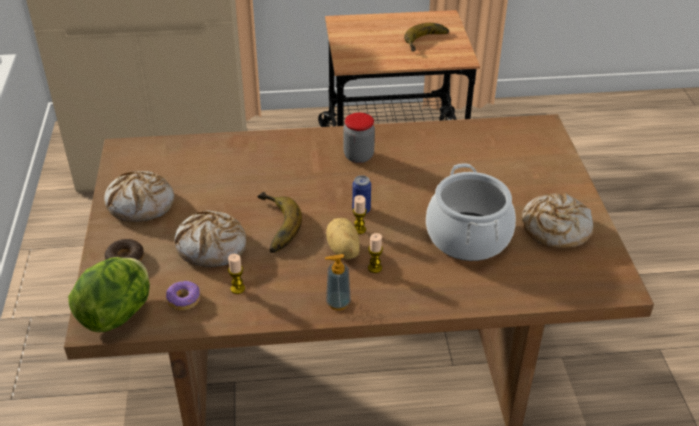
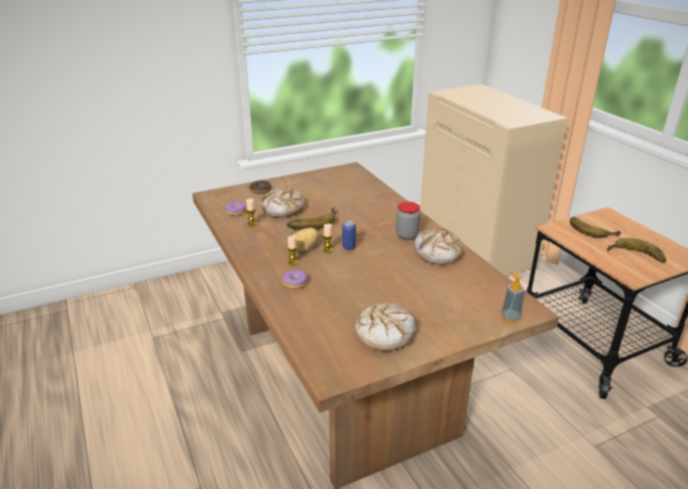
camera: 70 degrees right, 10 degrees down
(118, 313) = (219, 198): lettuce -> none
(141, 204) = (307, 183): bread -> bread (438, 253)
(338, 303) = (254, 256): soap dispenser -> soap dispenser (510, 317)
(364, 43) = (592, 229): none -> banana
(426, 276) = (295, 283): none -> donut
(468, 237) = (348, 293): cooking pot -> none

